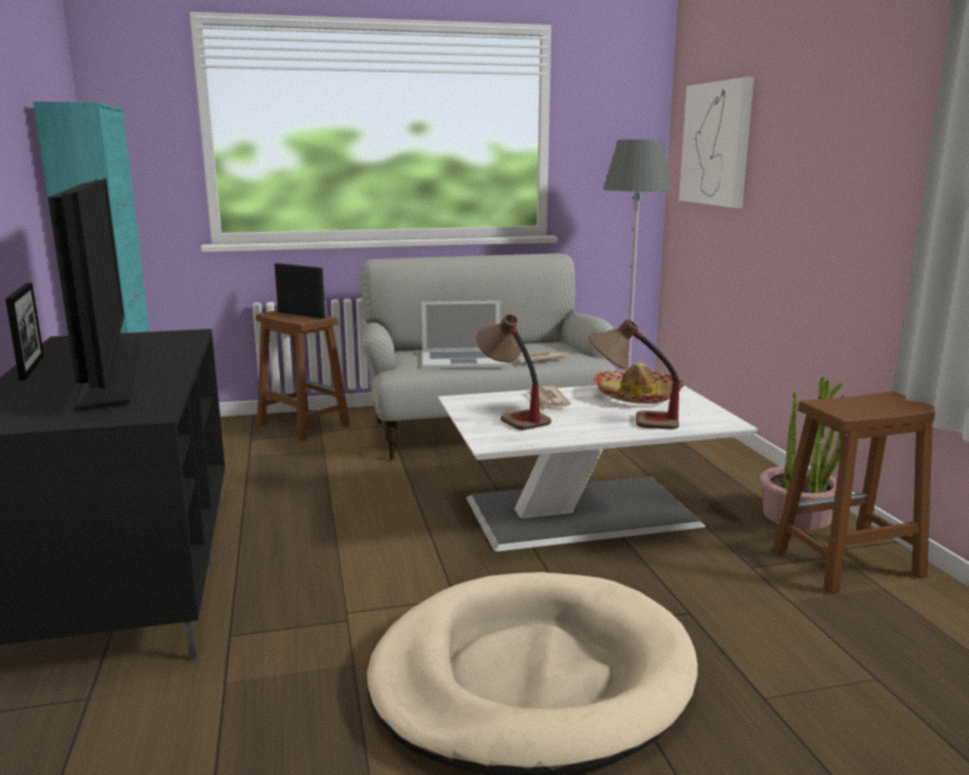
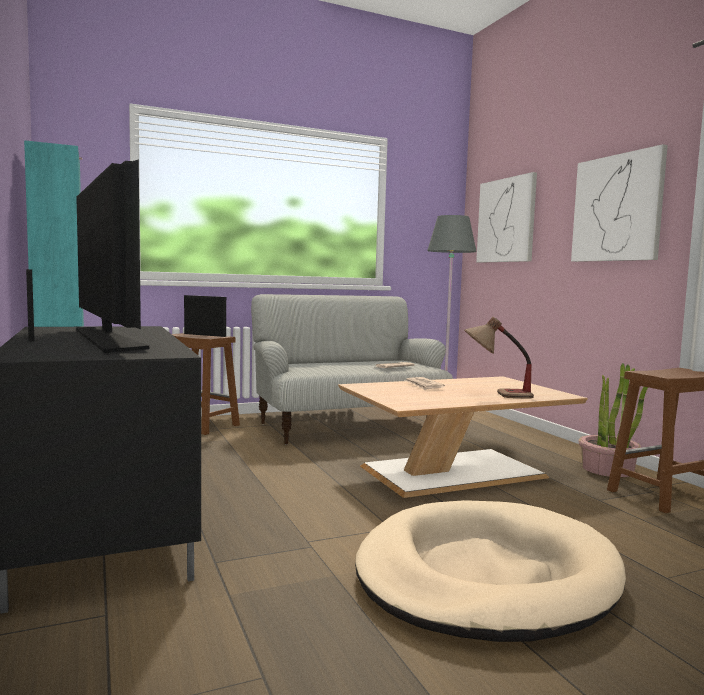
camera: 10 degrees left, 10 degrees down
(462, 360) = (338, 367): laptop -> none
(511, 415) = (405, 392): table lamp -> none
(585, 510) = (455, 471): white coffee table -> brown coffee table
(637, 396) = (486, 383): hat -> none
(845, 145) = (617, 208): none -> picture

